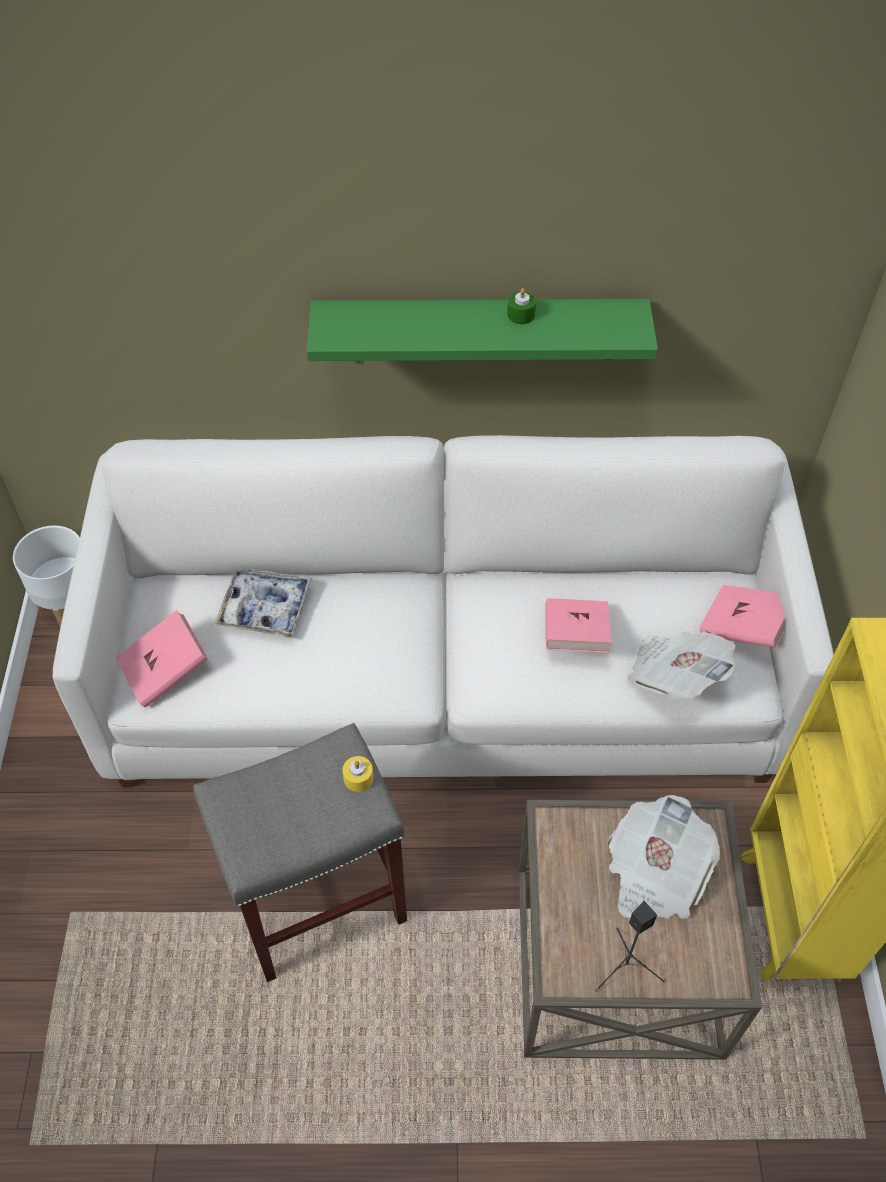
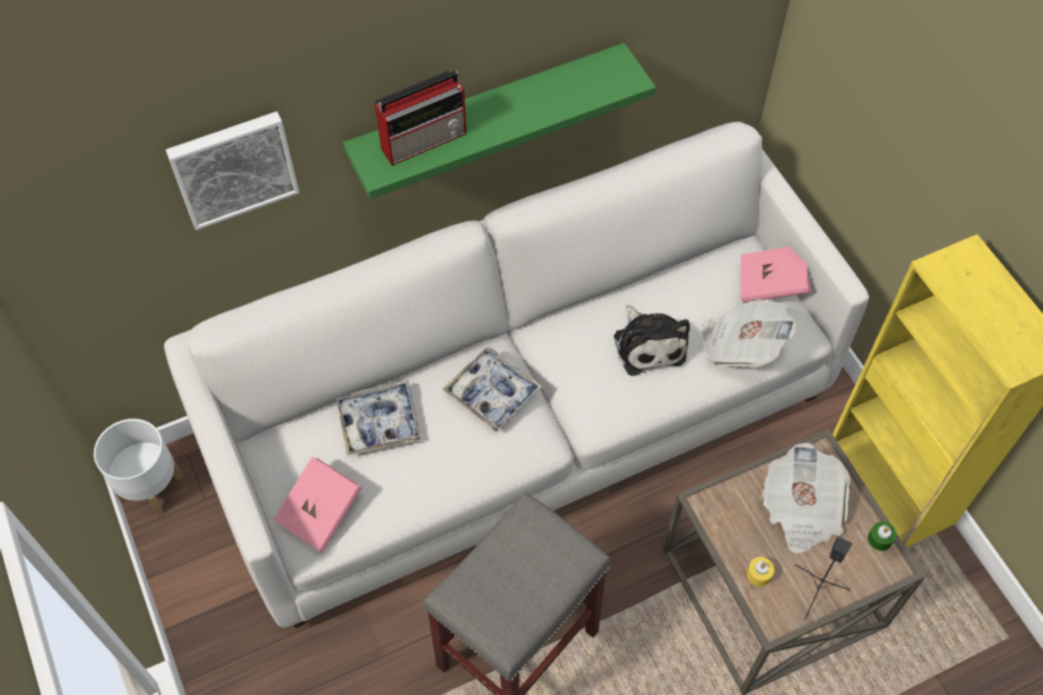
camera: 25 degrees left, 5 degrees up
(189, 285) = (233, 167): none -> picture
(358, 778) = (558, 535): yellow candle -> yellow candle (758, 574)
(388, 623) = (492, 393): none -> tray
(390, 323) = (425, 139): none -> radio
(521, 315) = (529, 93): green candle -> green candle (880, 539)
(575, 637) = (648, 344): pink book -> plush toy

